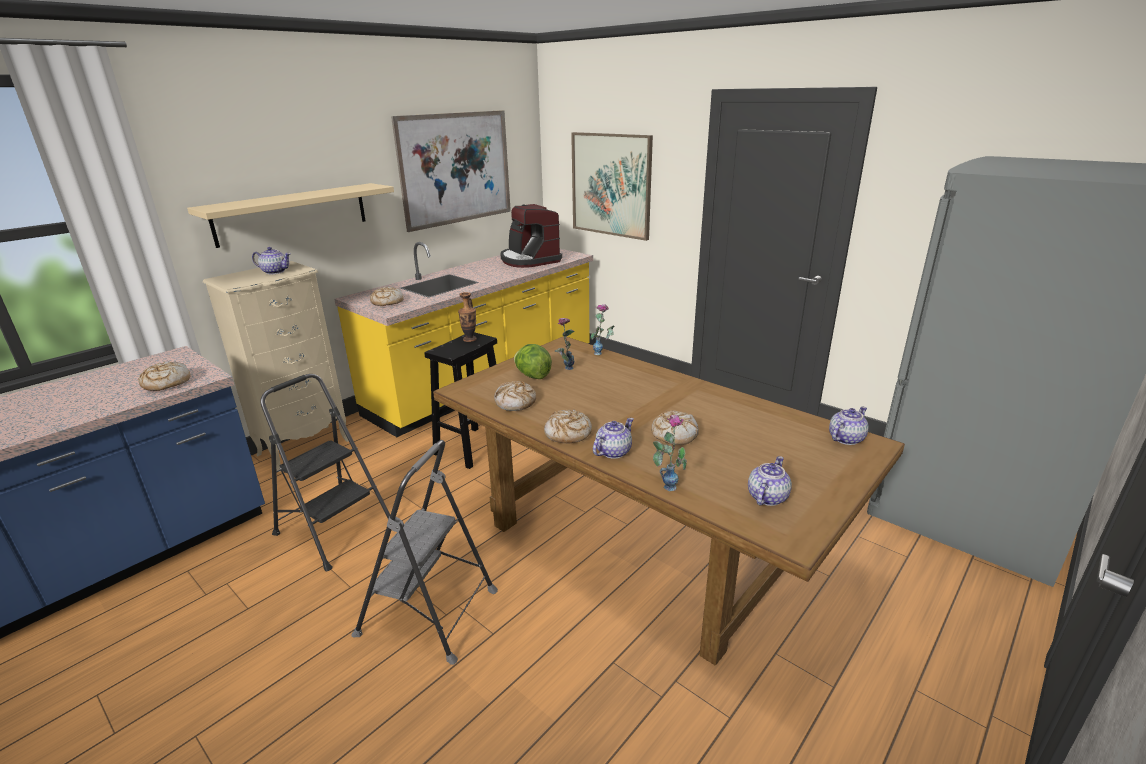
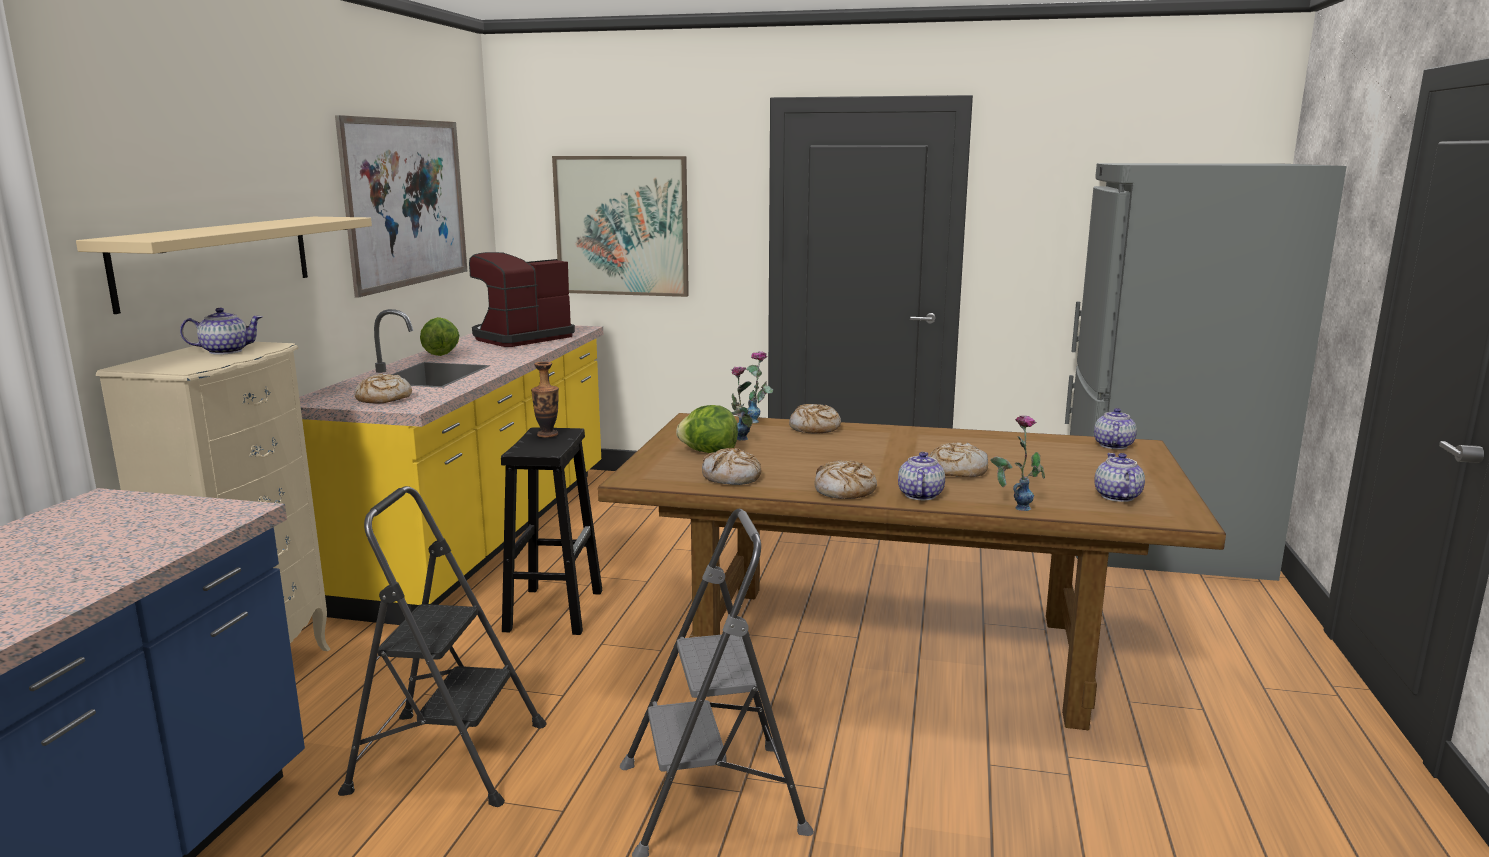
camera: 30 degrees left, 10 degrees down
(166, 383) = (170, 529): bread -> bread (814, 428)
(467, 269) = (441, 354): none -> lettuce
(529, 260) = (520, 338): coffee machine -> coffee machine turned 105 degrees clockwise

